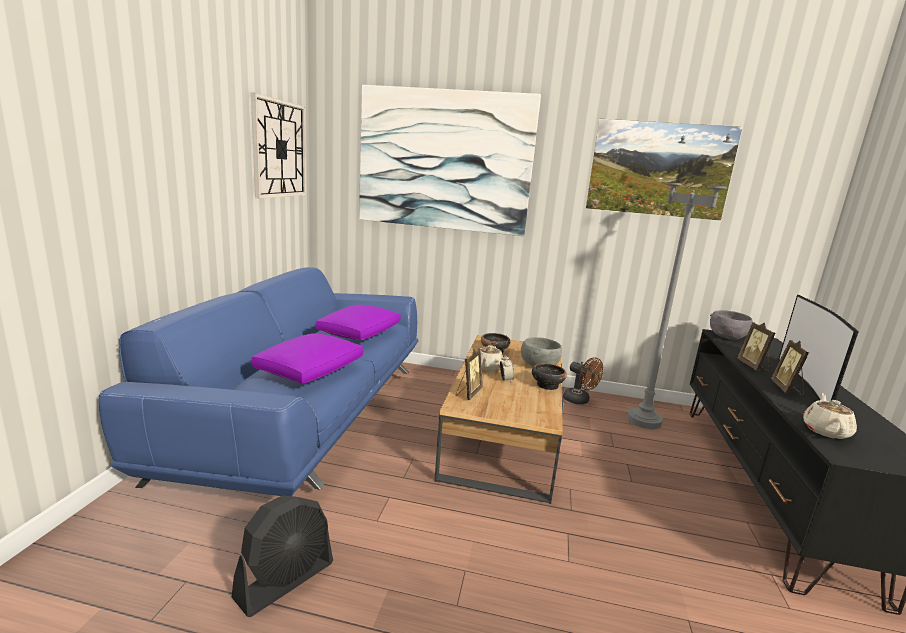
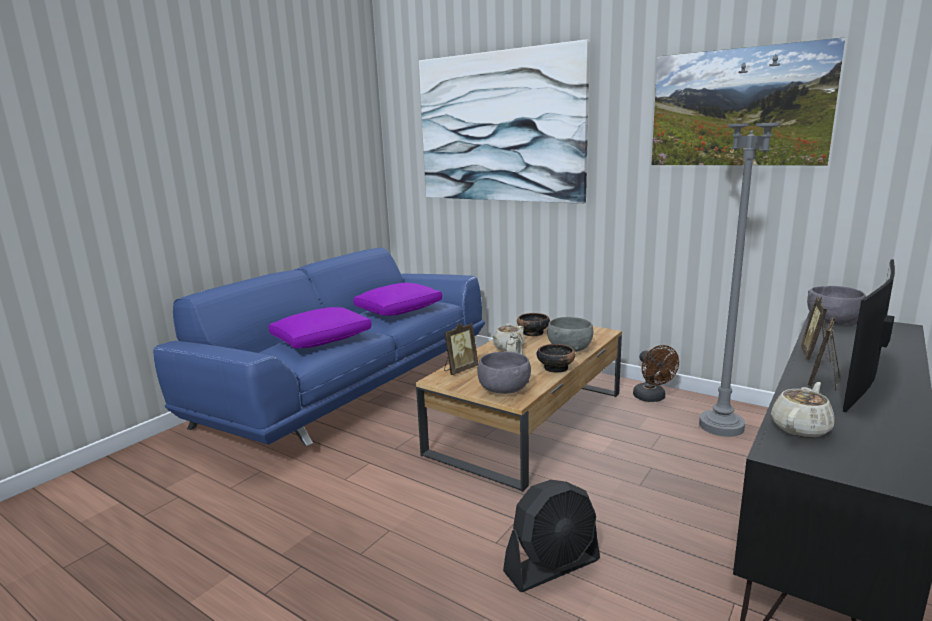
camera: 25 degrees right, 0 degrees up
(279, 149) = (342, 135): wall clock -> none
(285, 580) = (243, 508): black fan -> black fan (552, 566)
(527, 411) = (503, 390): none -> grey bowl

